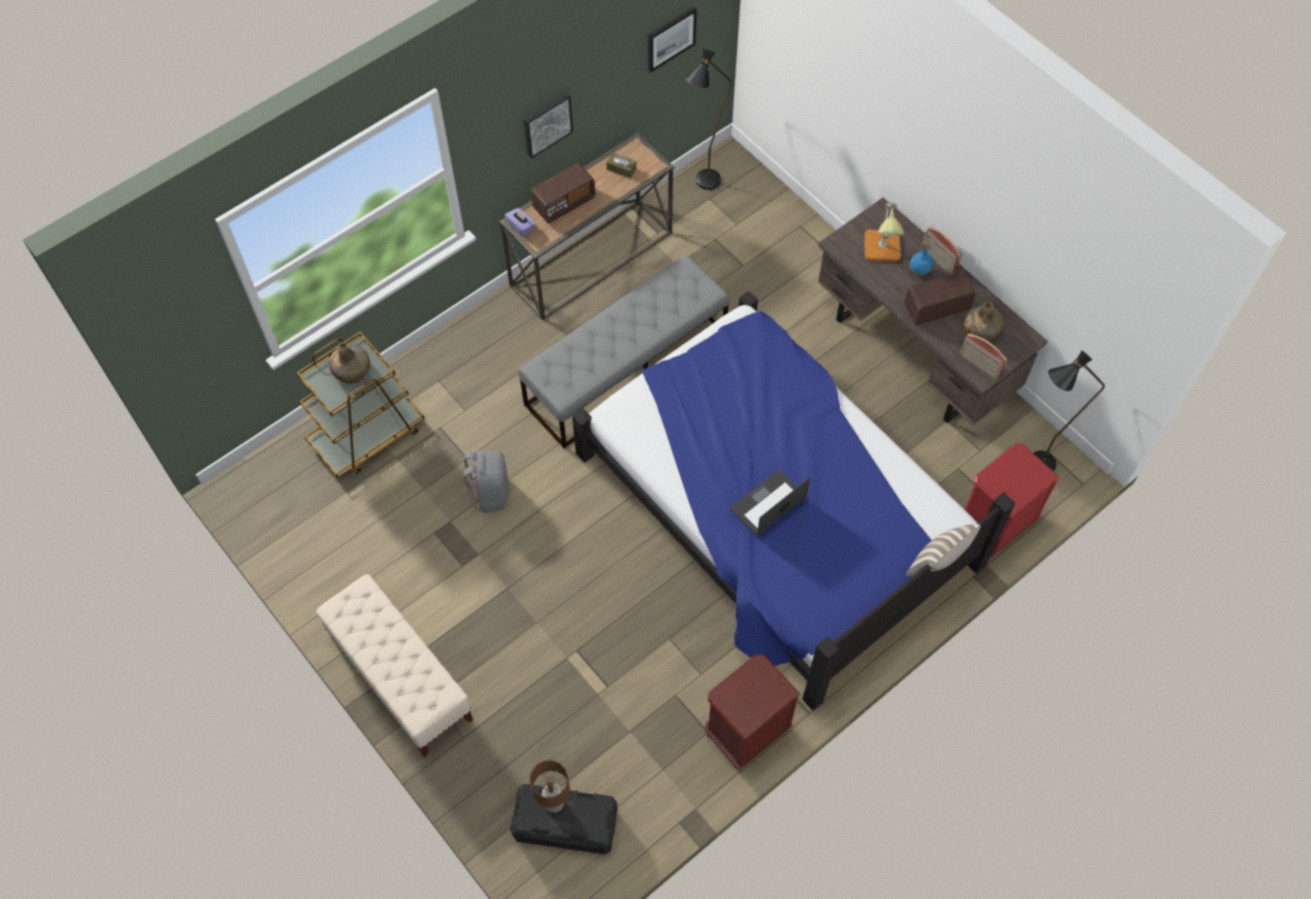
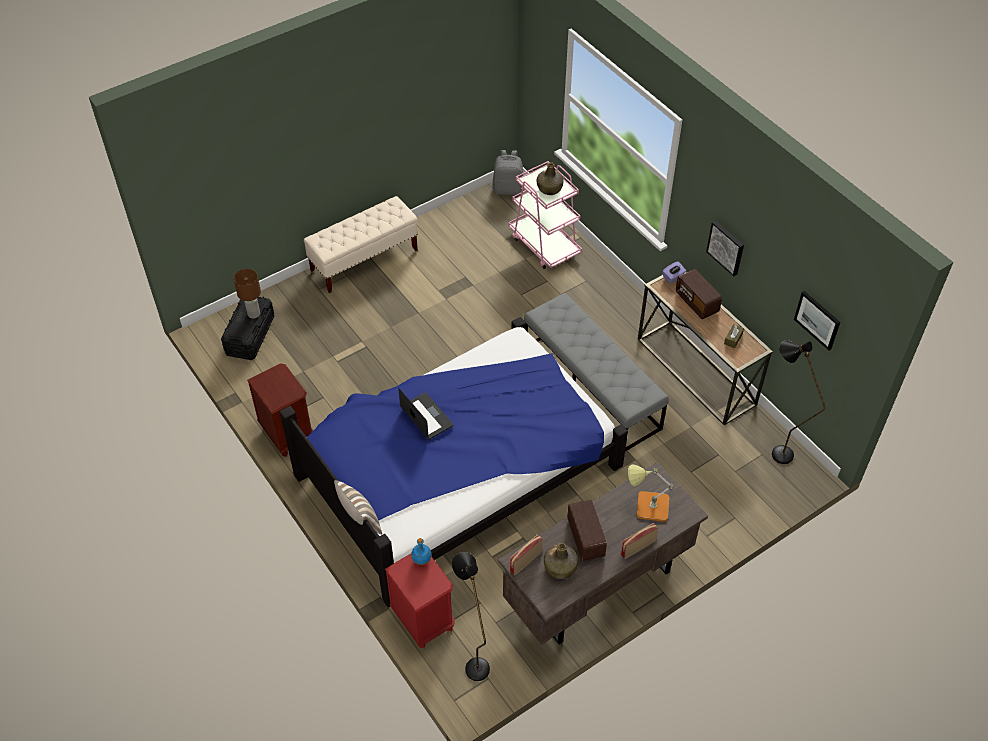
camera: 95 degrees right, 10 degrees down
(368, 434) = (544, 244): brown cart -> pink cart
(489, 493) = (492, 305): grey backpack -> grey backpack (508, 189)
(919, 271) = (625, 531): blue bottle -> blue bottle (421, 560)

